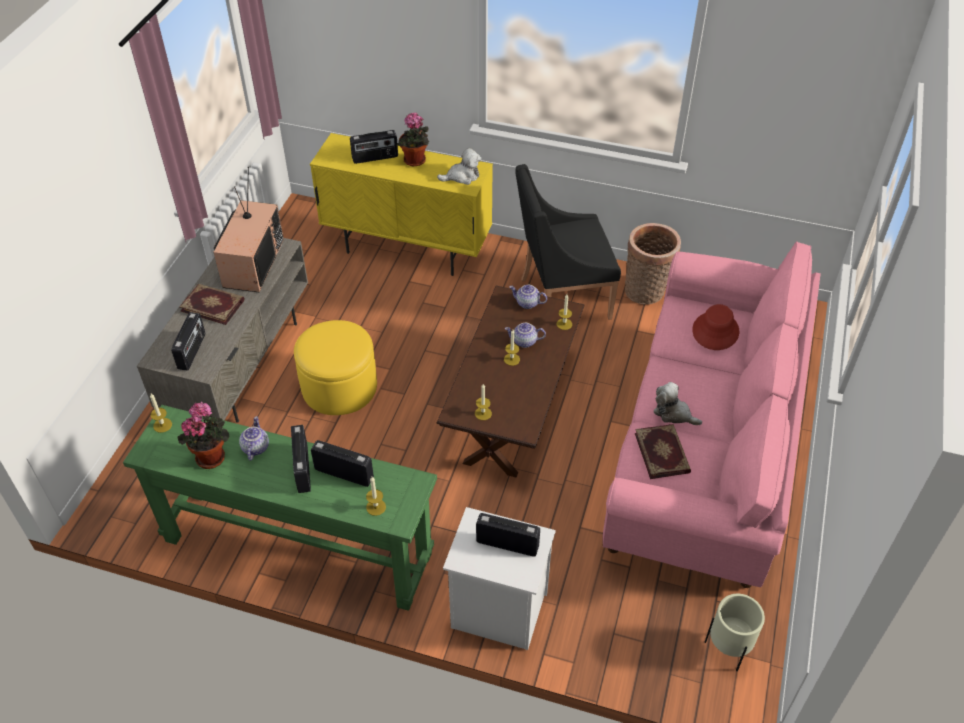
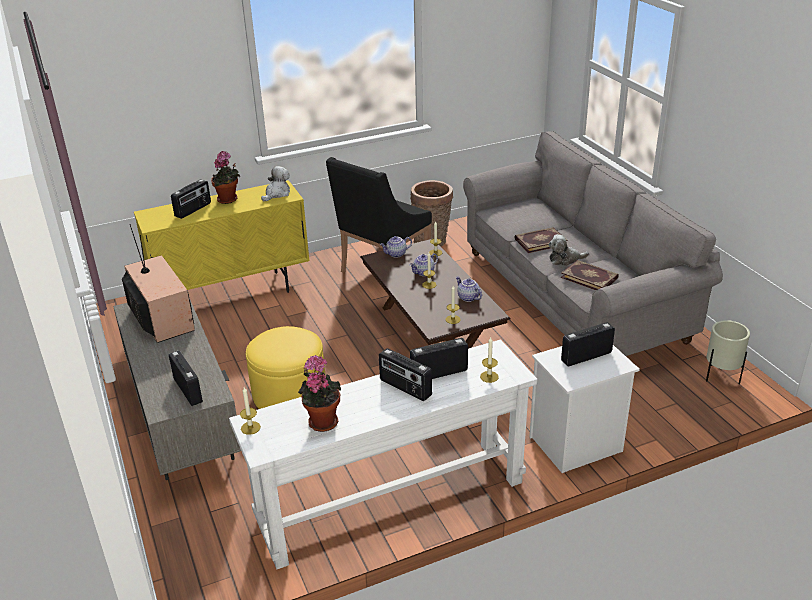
camera: 40 degrees left, 15 degrees down
(213, 305) = (164, 356): book -> book (540, 241)
(255, 447) = (349, 397): teapot -> teapot (467, 297)
(298, 546) = (391, 501): green console table -> white console table
(702, 449) = (572, 296): pink sofa -> grey sofa
(715, 331) = (531, 212): red hat -> none

